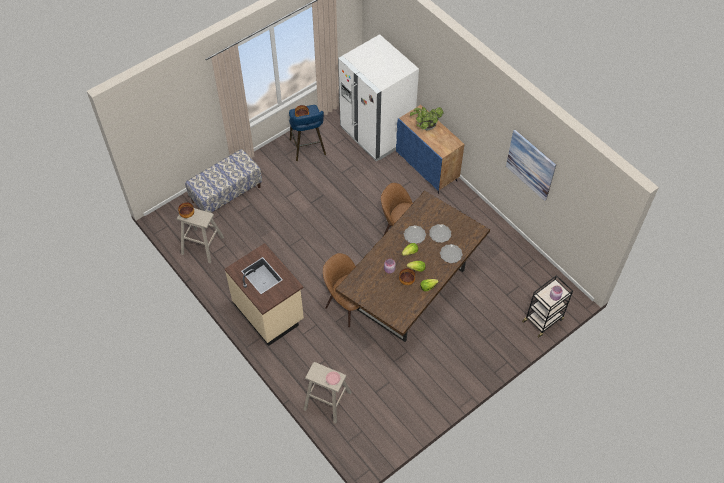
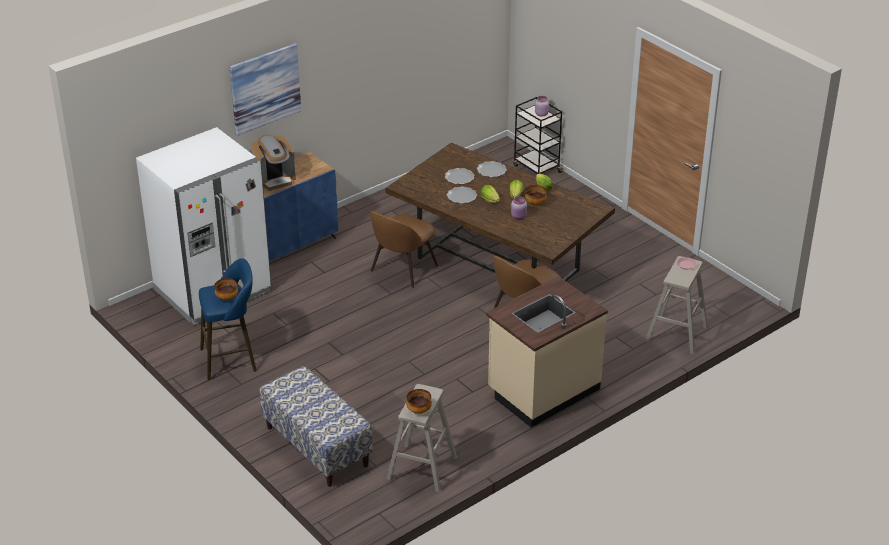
camera: 90 degrees left, 20 degrees down
(425, 127) = (274, 180): potted plant -> coffee machine
(531, 164) = (399, 58): picture -> picture (265, 88)

